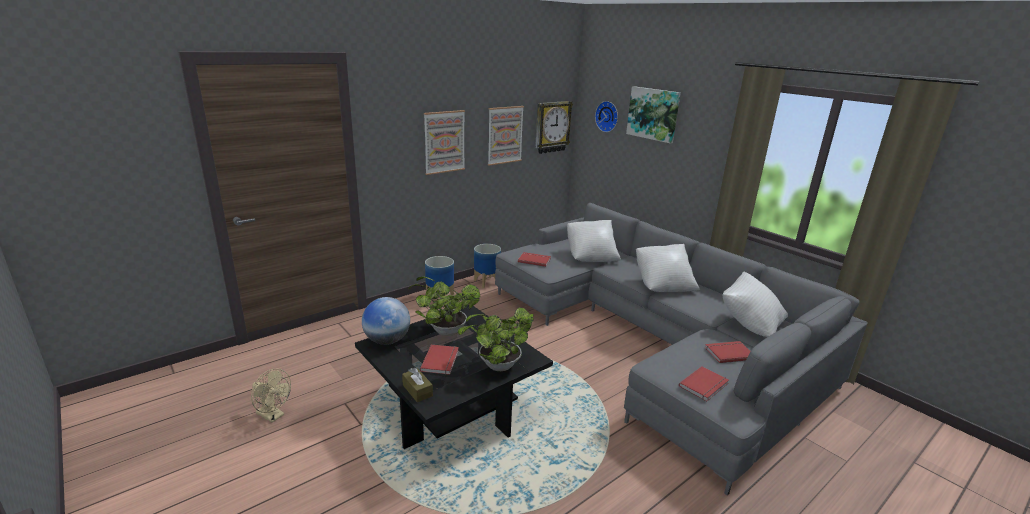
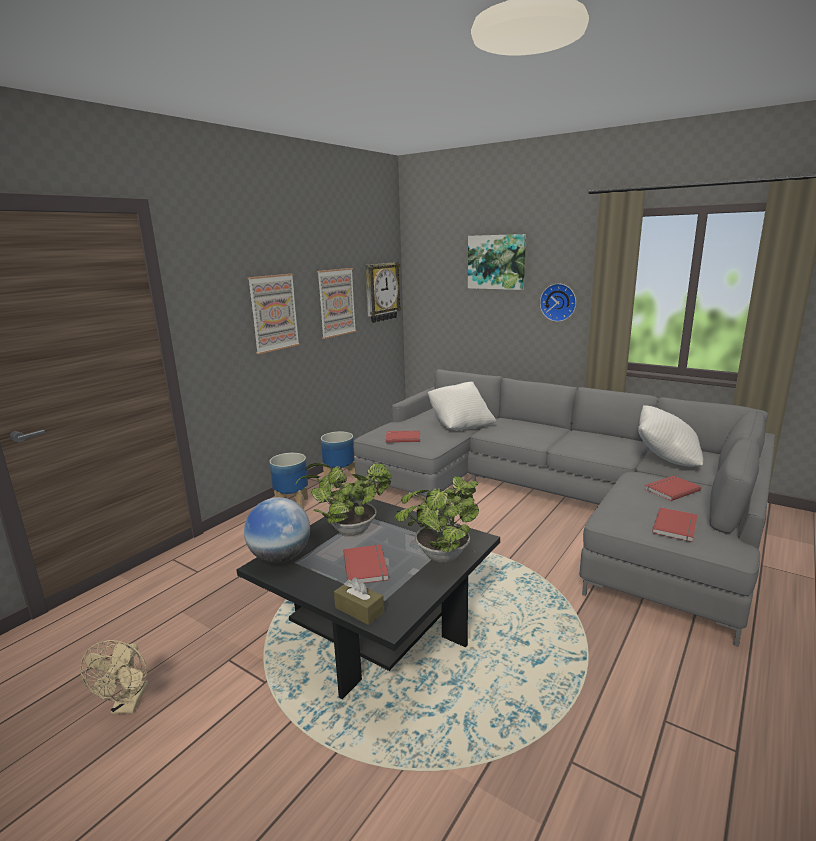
camera: 15 degrees left, 5 degrees down
(273, 415) = (128, 704): beige fan -> beige fan turned 75 degrees clockwise
(608, 116) = (442, 273): wall clock -> wall clock (558, 302)
(663, 285) = (554, 439): white pillow -> none

